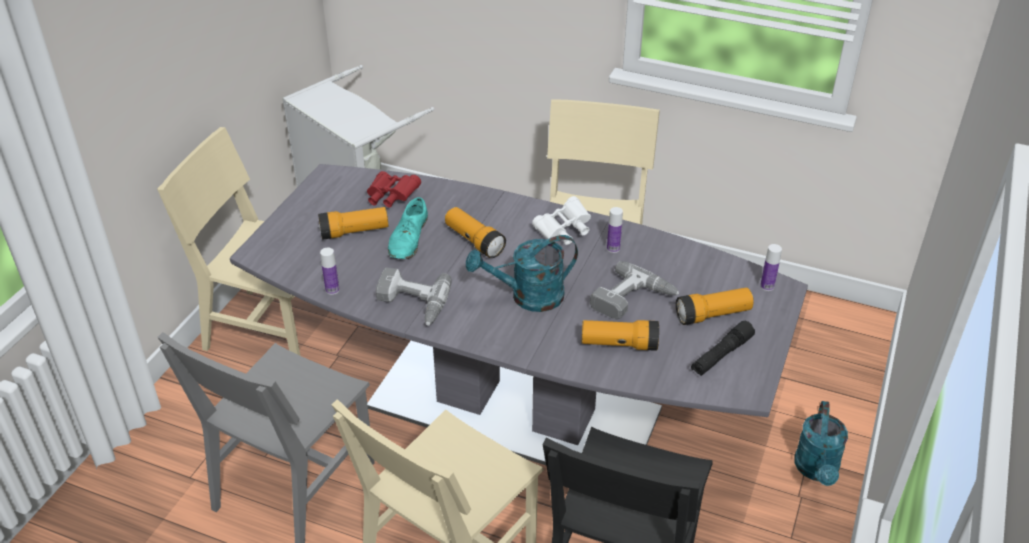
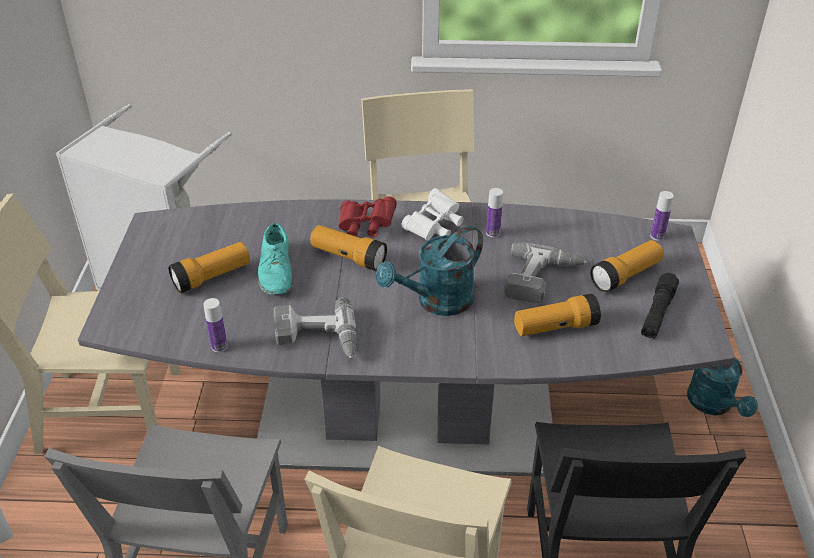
camera: 20 degrees left, 0 degrees up
(391, 197) = (234, 232): red binoculars -> red binoculars (366, 227)

